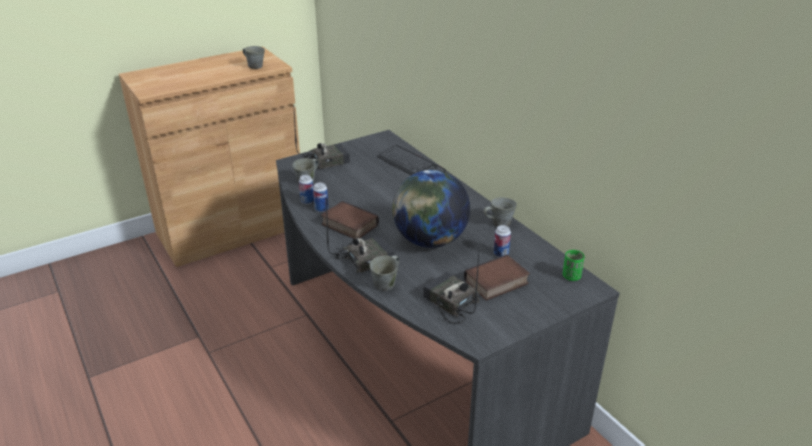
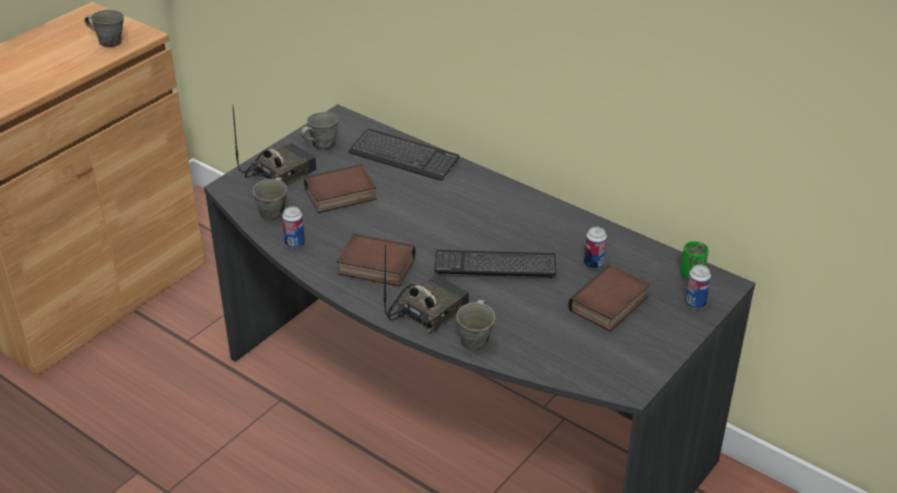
camera: 20 degrees left, 5 degrees up
(321, 209) = (322, 251): can -> can (695, 303)
(355, 180) = (340, 196): none -> book
(429, 241) = (495, 265): globe -> keyboard
(449, 303) = (569, 346): radio -> none
(499, 223) = (569, 220): grey mug -> grey mug (322, 145)

